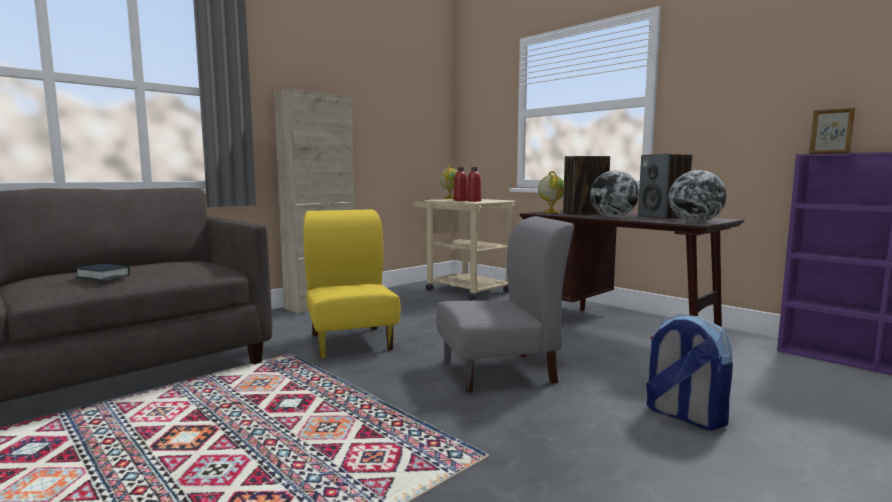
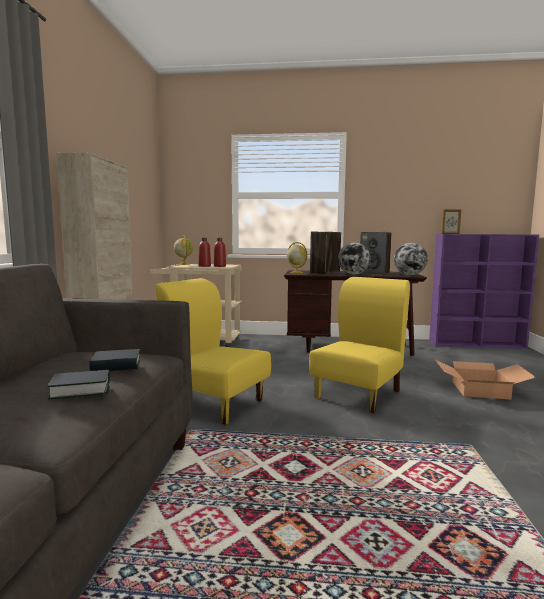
camera: 40 degrees left, 0 degrees up
(164, 269) = (116, 366): none -> book
(499, 371) = (359, 394): grey chair -> yellow chair
(683, 416) = (479, 390): backpack -> cardboard box

